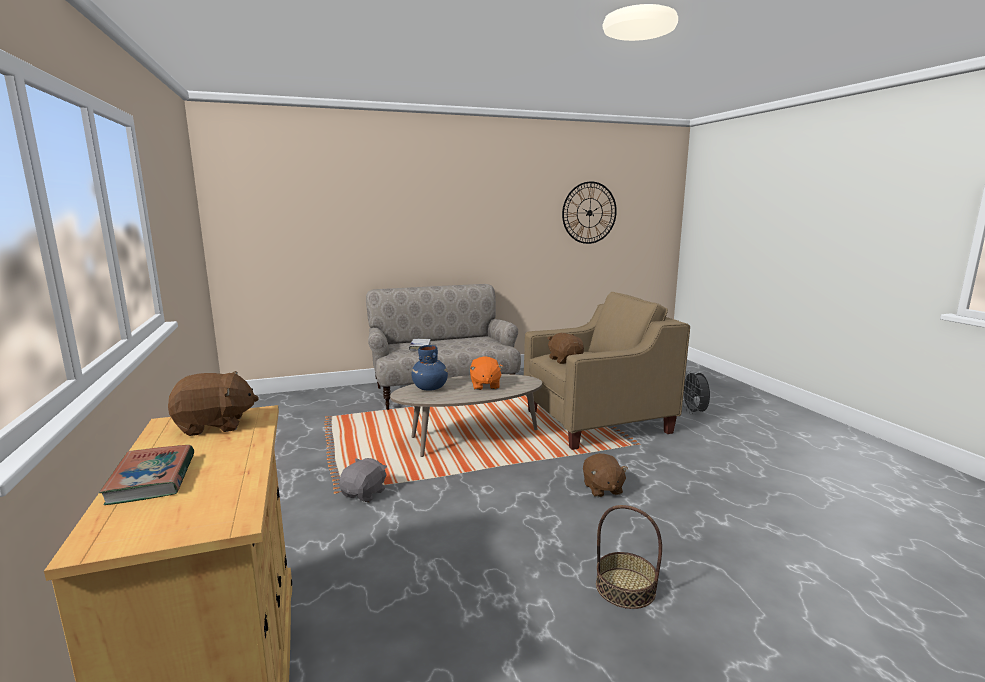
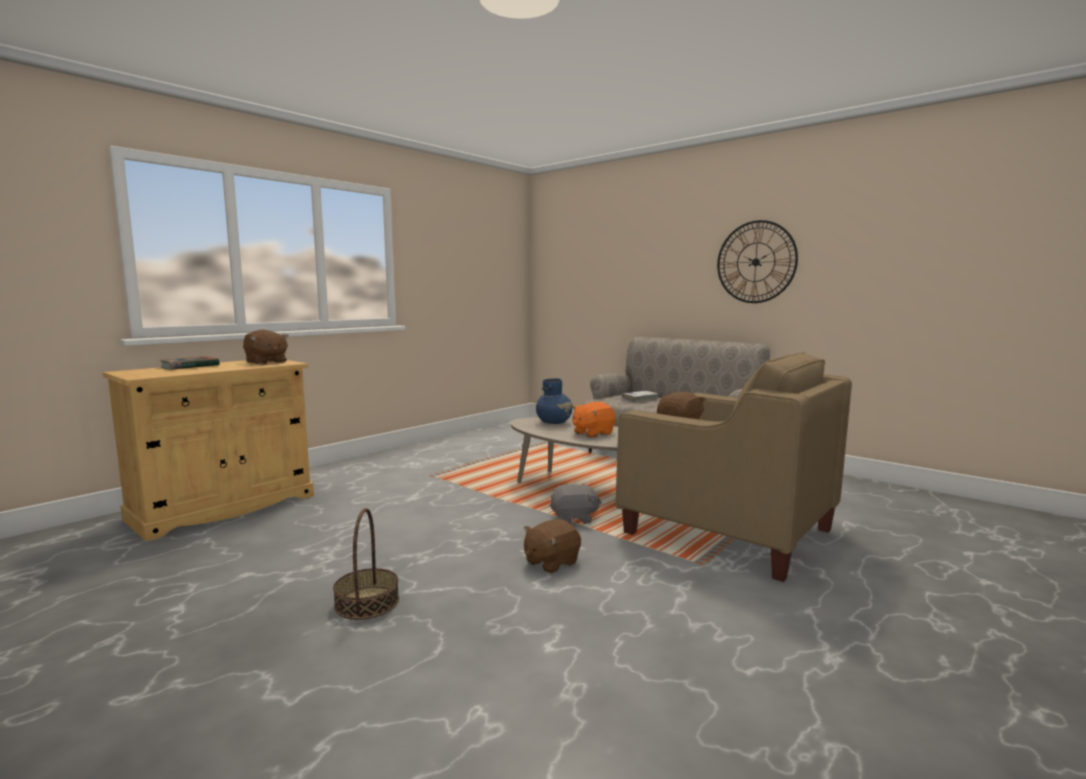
camera: 60 degrees right, 5 degrees down
(365, 493) = (438, 483): grey plush toy -> grey plush toy (574, 519)
(589, 213) = (950, 246): wall clock -> wall clock (756, 262)
(694, 412) = (903, 589): grey fan -> none

